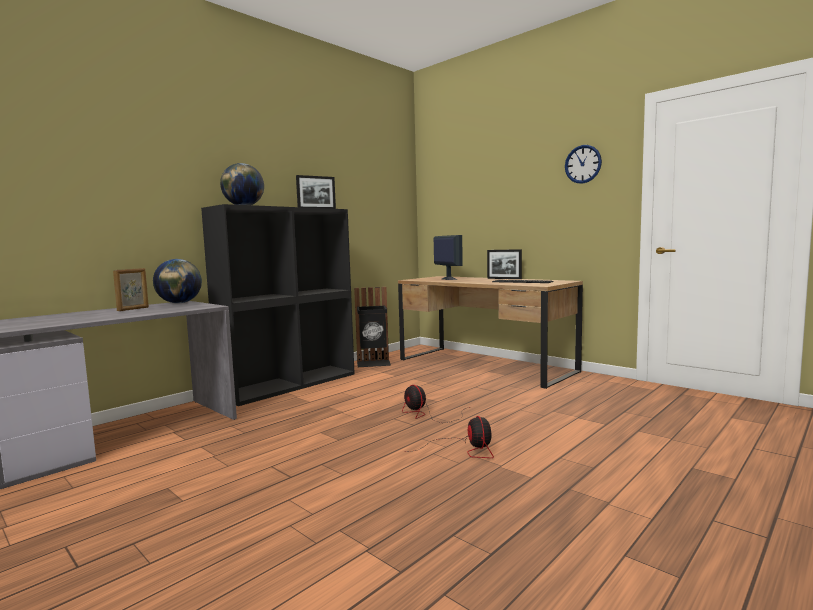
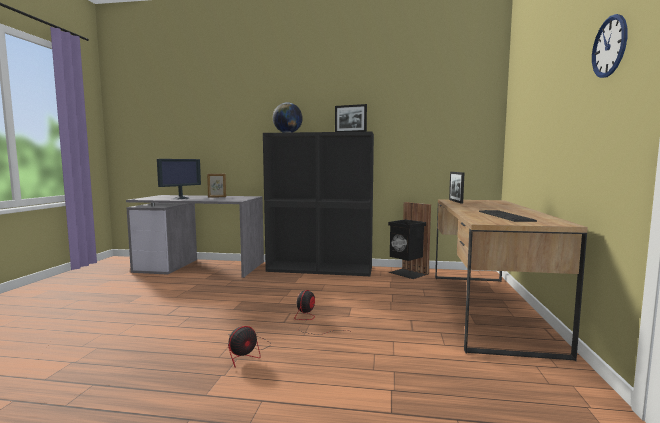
camera: 55 degrees right, 0 degrees up
(179, 303) = (247, 197): globe -> none
(448, 279) = (477, 203): monitor -> monitor (181, 198)
(504, 278) = (526, 210): picture frame -> picture frame (455, 201)

